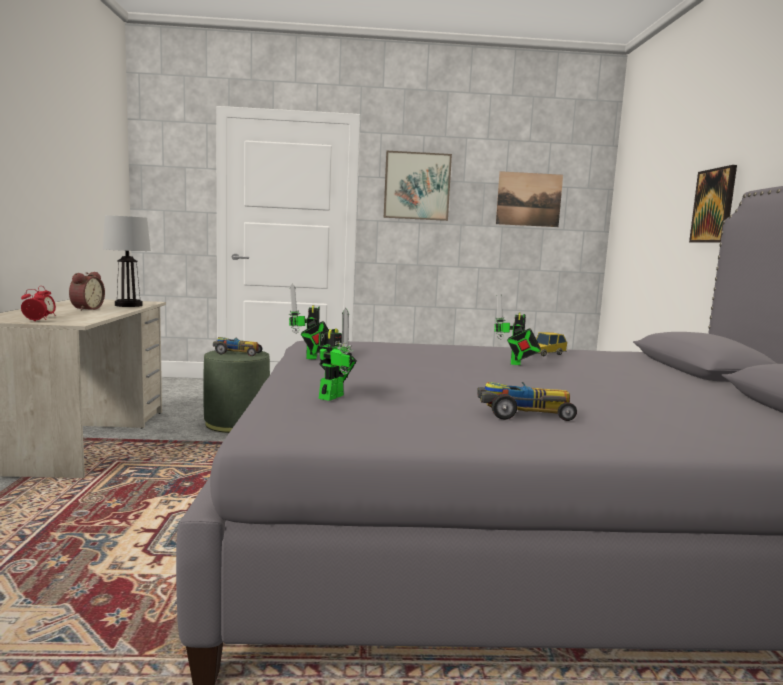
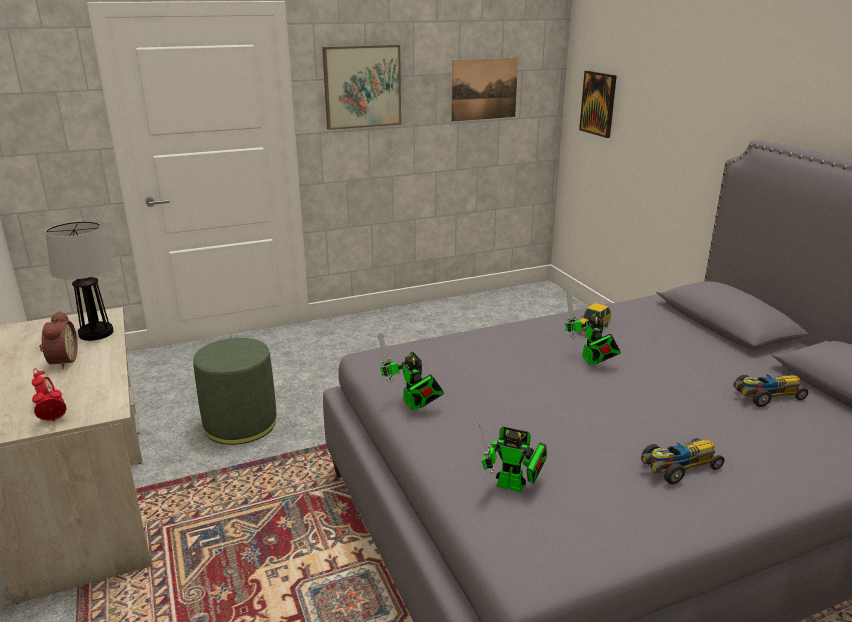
camera: 20 degrees left, 15 degrees up
(236, 353) = (231, 353): toy car -> toy car (766, 396)
(333, 396) = (514, 487): toy robot -> toy robot turned 105 degrees clockwise
(713, 206) = (704, 132): picture -> picture (598, 103)

